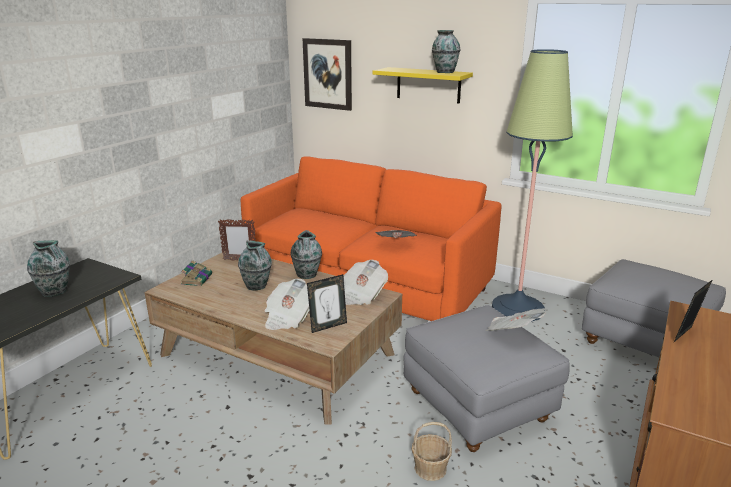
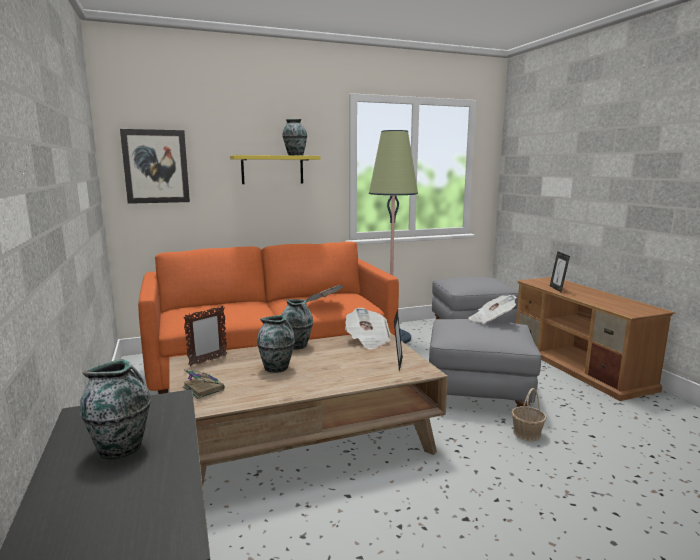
camera: 50 degrees left, 10 degrees down
(288, 318) = (359, 372): newspaper -> none

